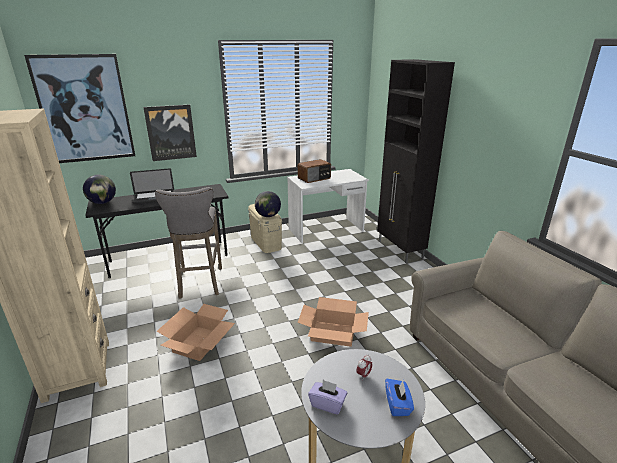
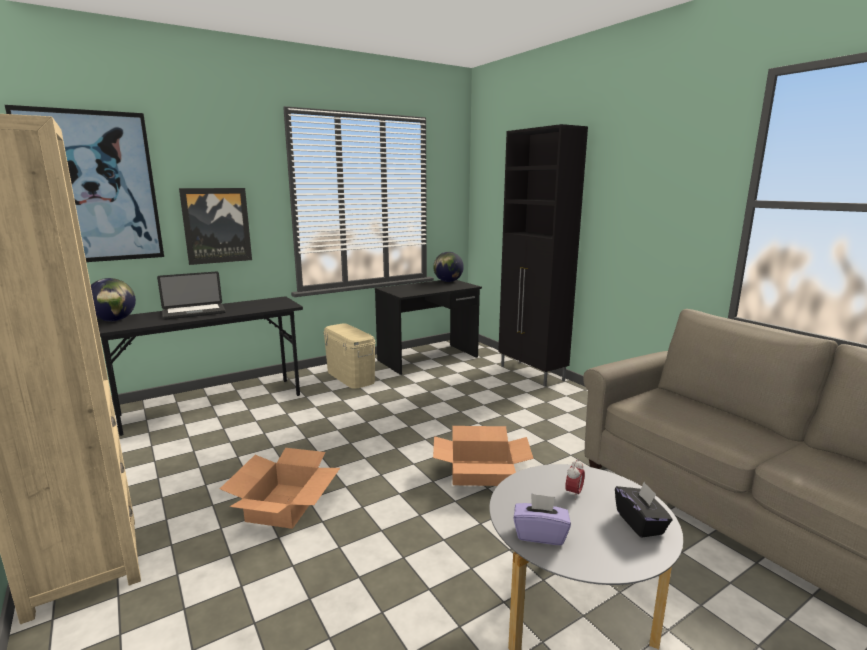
camera: 10 degrees left, 10 degrees down
(200, 284) = (268, 431): grey stool -> none
(268, 216) = (356, 336): globe -> globe (448, 281)
(314, 178) = (412, 288): radio -> none
(326, 230) = (429, 359): white desk -> black desk
(397, 405) = (640, 523): blue tissue box -> black tissue box

